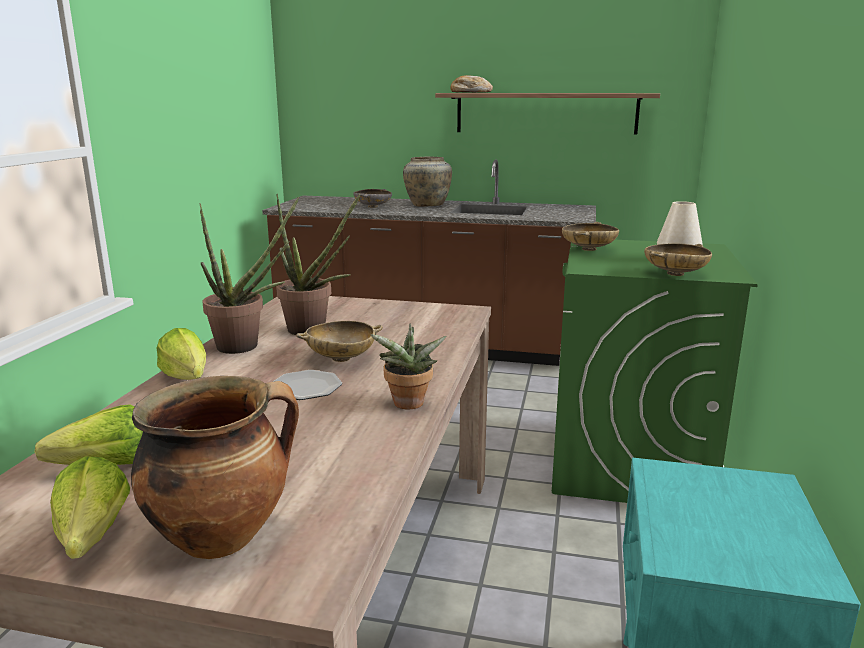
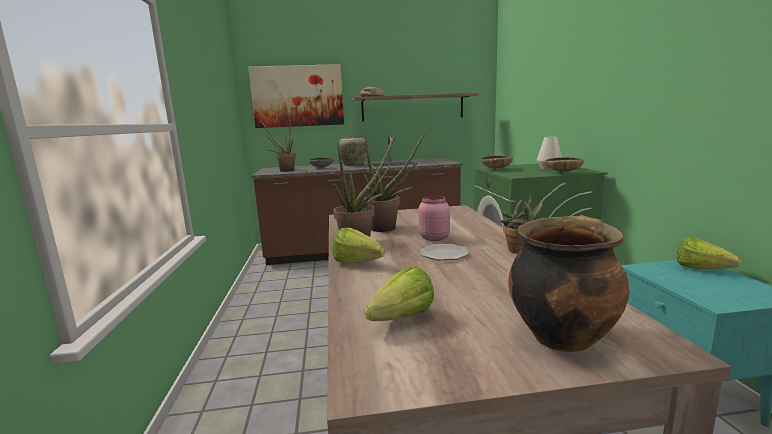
camera: 20 degrees left, 5 degrees down
(88, 545) = (487, 365): lettuce -> lettuce (705, 270)
(317, 205) = (284, 170): none -> potted plant
(341, 358) = (434, 238): beige bowl -> pink jar
(359, 86) = (298, 96): none -> picture

